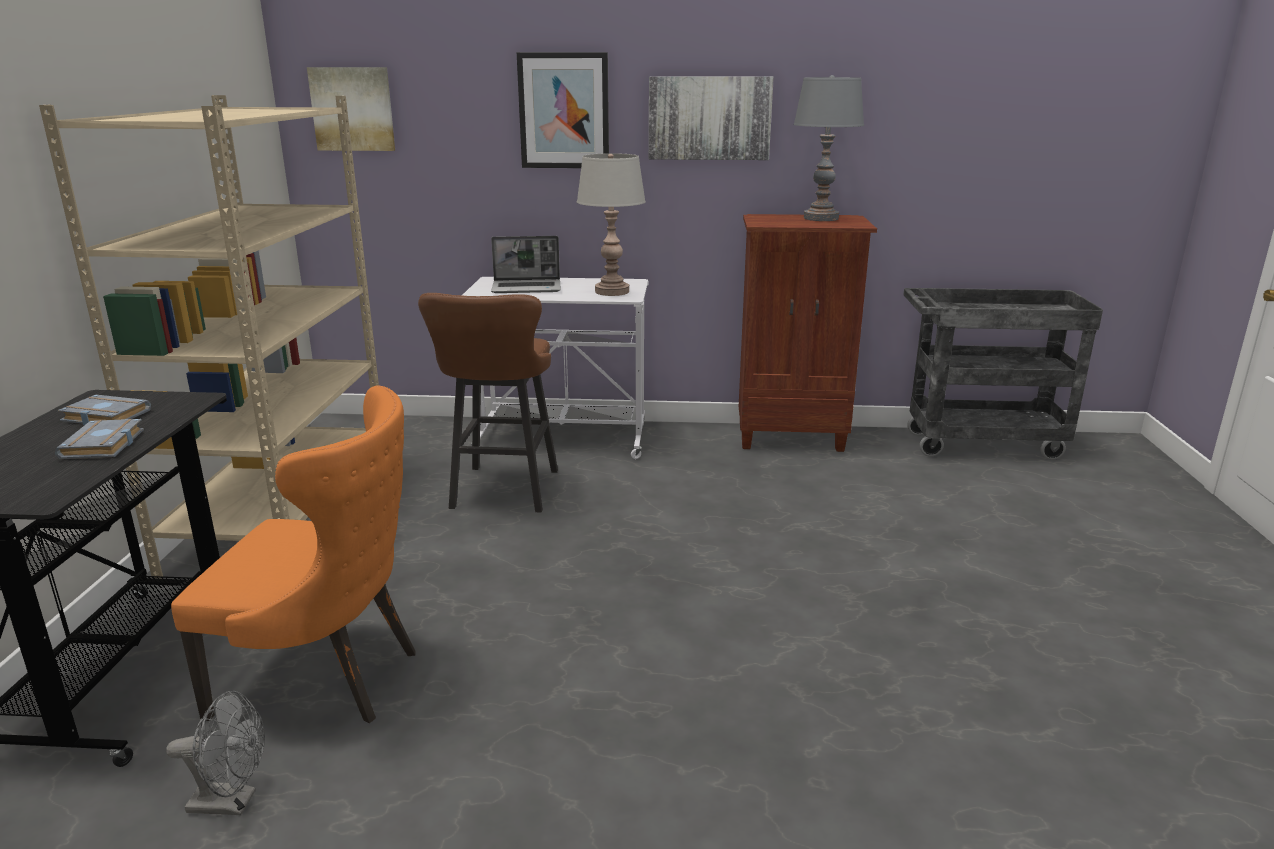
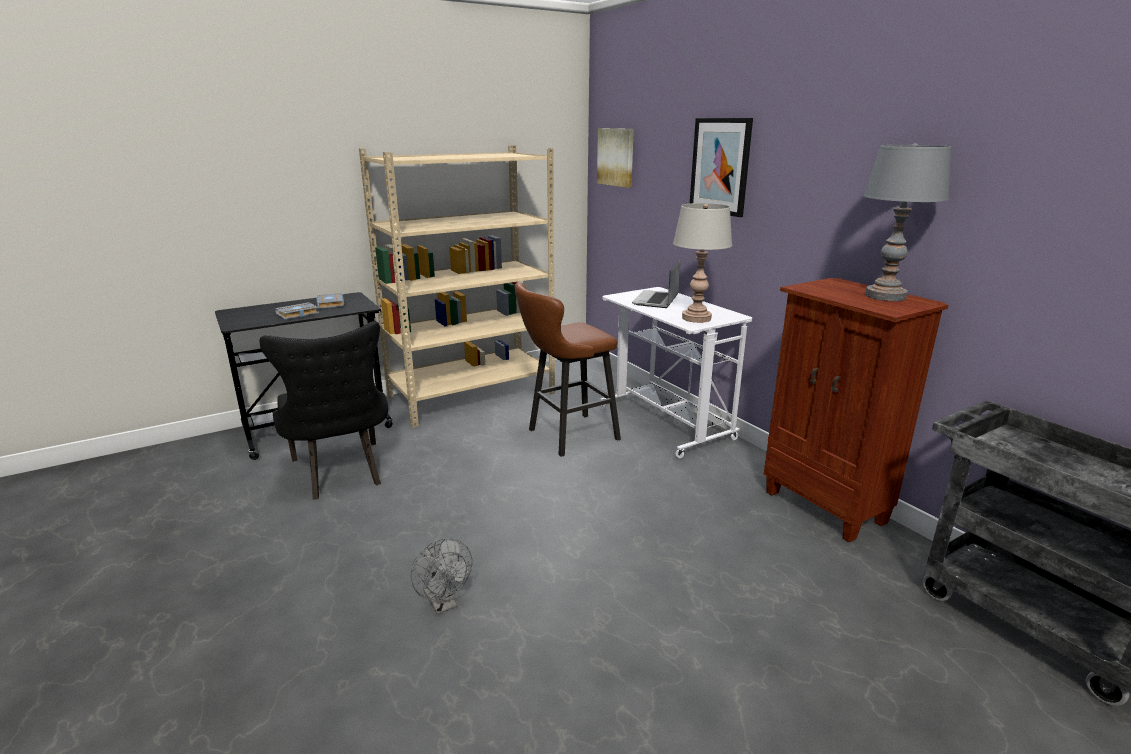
camera: 55 degrees right, 0 degrees up
(232, 802) = (240, 493): grey fan -> grey fan (443, 604)
(327, 678) = (341, 472): orange chair -> black chair
(527, 288) = (656, 300): laptop -> laptop turned 60 degrees clockwise
(709, 118) = (820, 181): picture -> none

